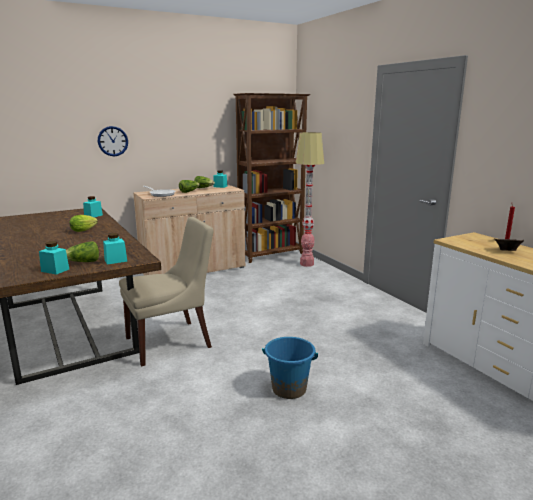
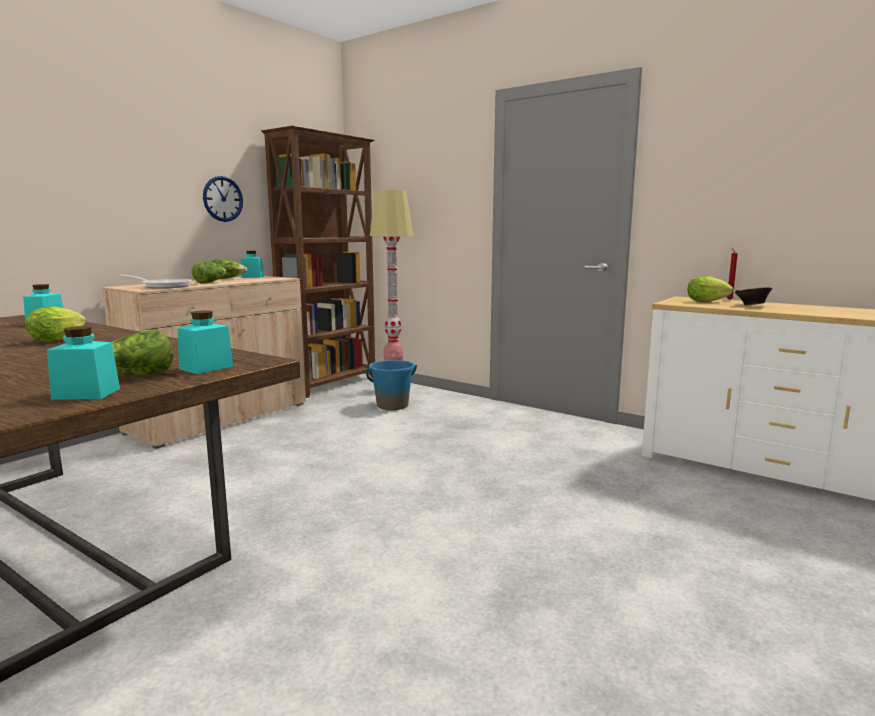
camera: 25 degrees left, 5 degrees down
(113, 141) = (58, 191): wall clock -> wall clock (223, 199)
(171, 342) = (278, 528): beige chair -> none
(289, 389) = (541, 552): blue bucket -> blue bucket (392, 405)
(482, 242) = (709, 302): none -> lettuce

